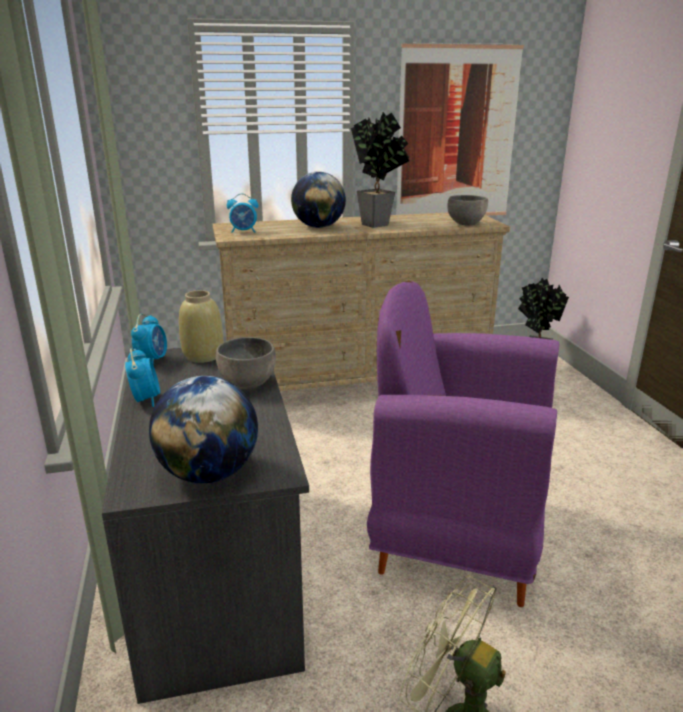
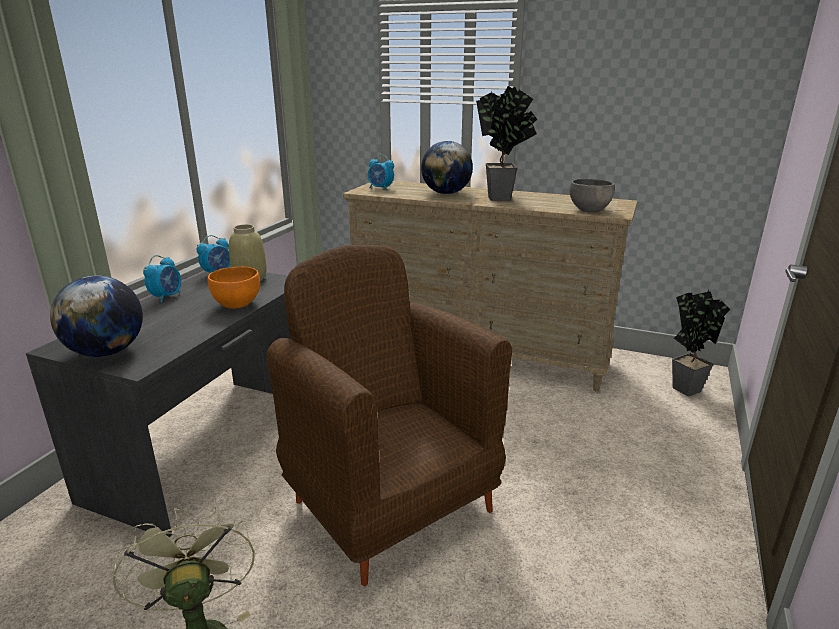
camera: 35 degrees right, 0 degrees up
(247, 384) = (237, 305): grey bowl -> orange bowl
(456, 134) = (633, 114): picture -> none
(456, 536) = (390, 504): purple armchair -> brown armchair

